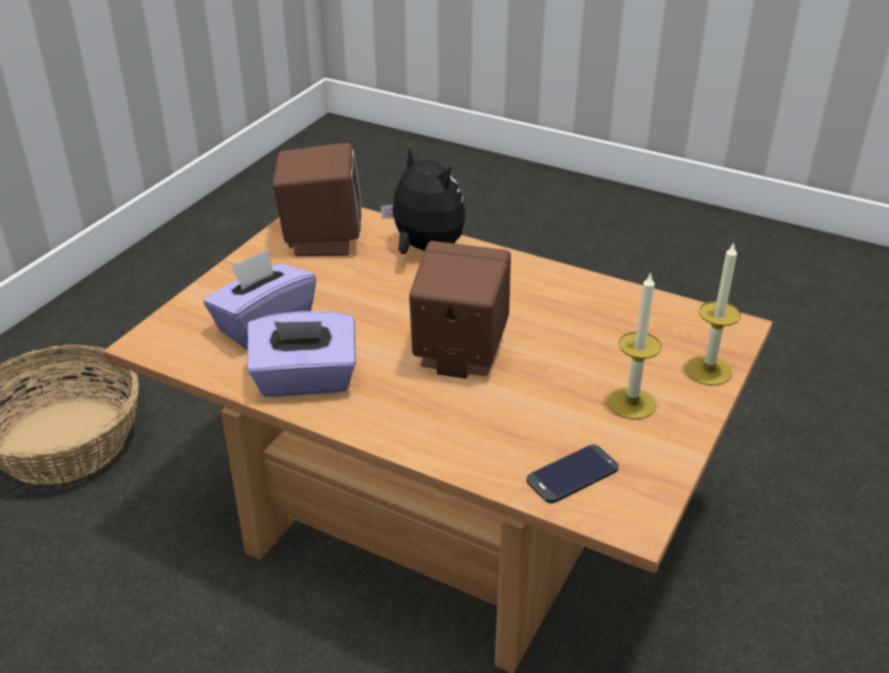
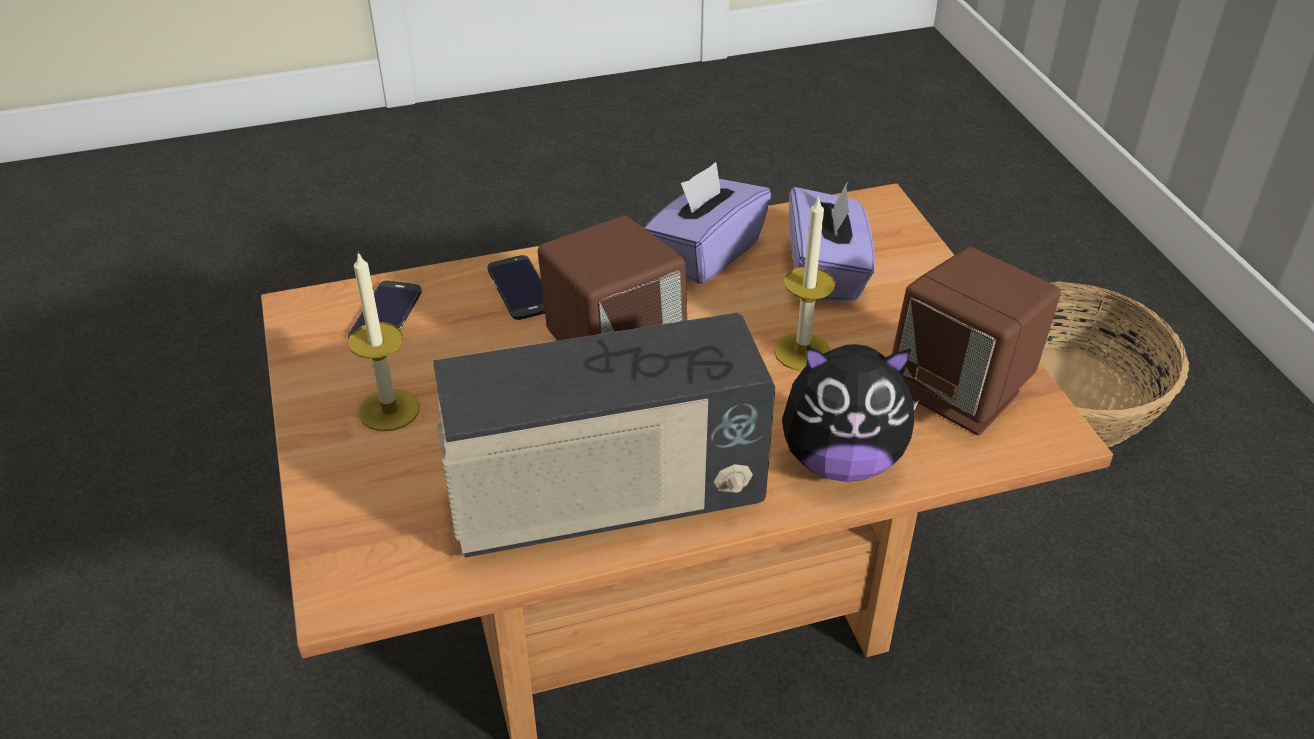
camera: 135 degrees right, 5 degrees up
(456, 434) = (520, 288): none -> phone
(559, 293) = (605, 502): none -> radio
(708, 370) = (334, 502): candle -> candle (802, 352)

